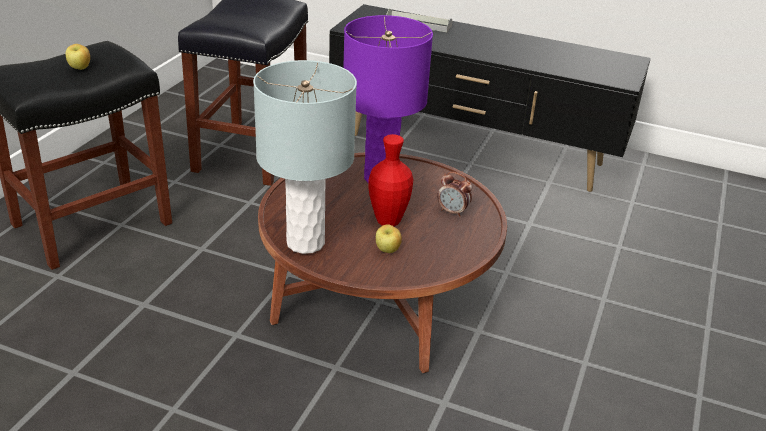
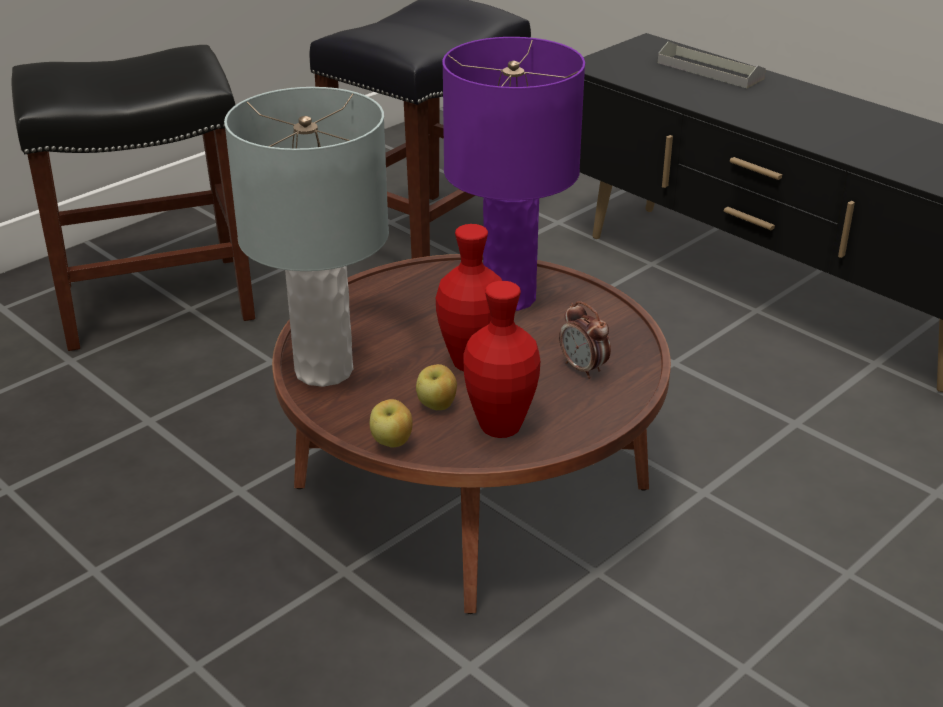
camera: 25 degrees right, 0 degrees up
(80, 68) = (135, 76): apple -> apple (392, 442)
(432, 255) = (500, 427): none -> red vase

